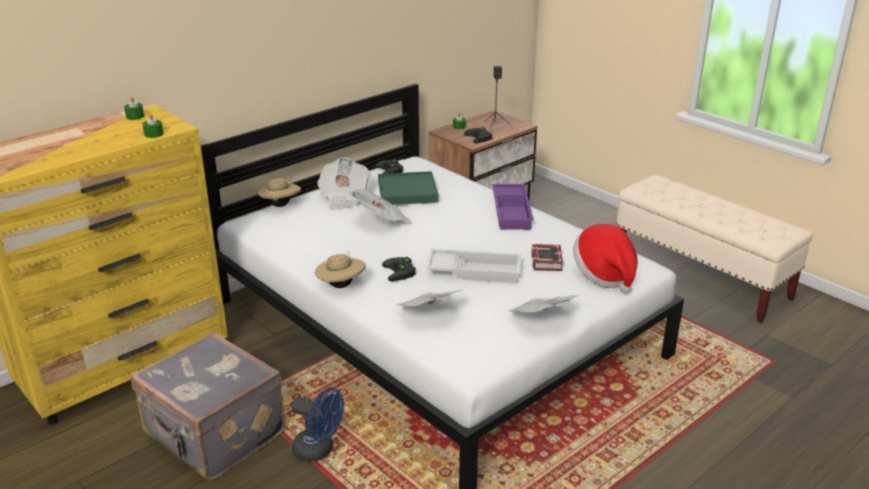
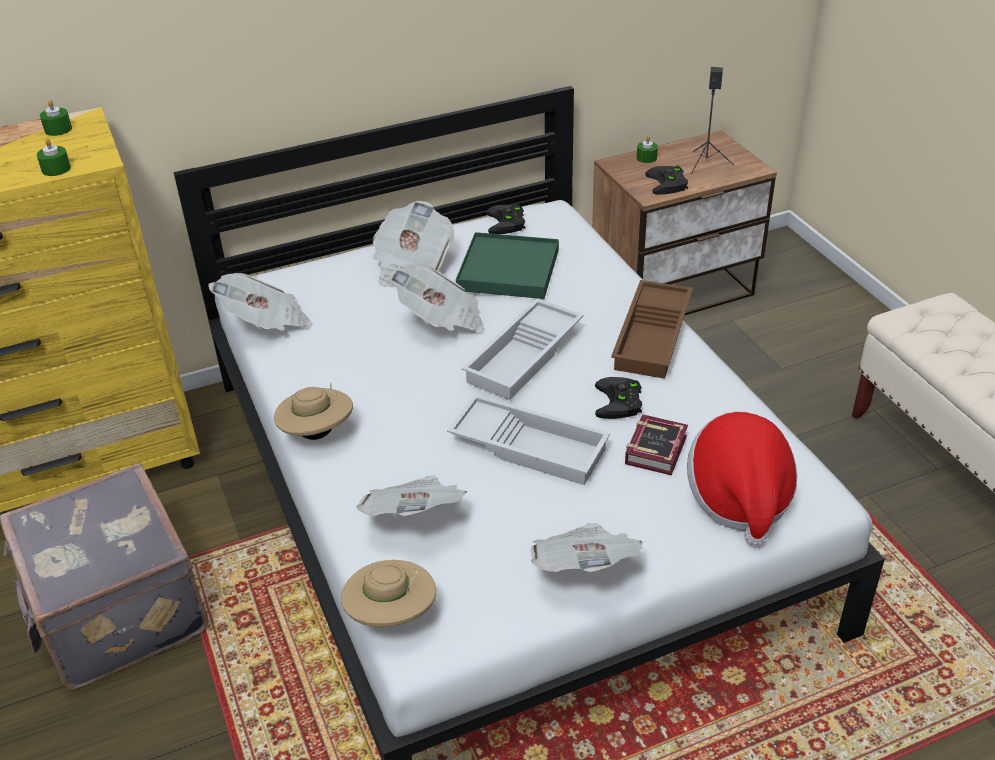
camera: 20 degrees right, 10 degrees up
(269, 238) = (266, 323): none -> newspaper
(280, 205) = (314, 265): beige hat -> beige hat (392, 616)
(319, 450) = (238, 676): blue fan -> none
(401, 271) = (417, 425): black game controller -> black game controller (620, 403)
(445, 230) = (525, 357): none -> white tray
(513, 211) = (654, 336): purple tray -> brown tray

